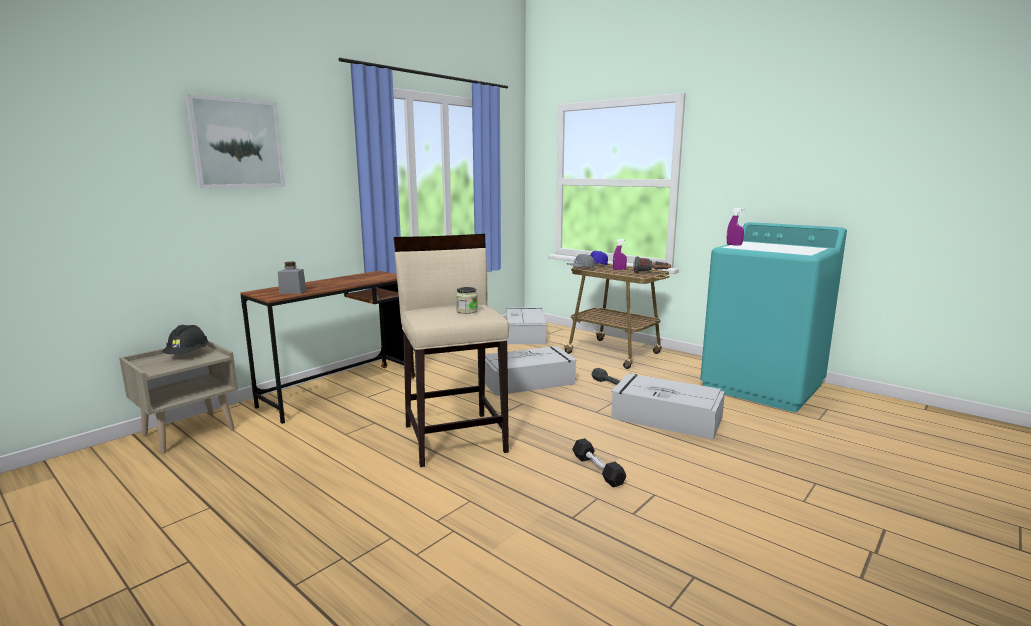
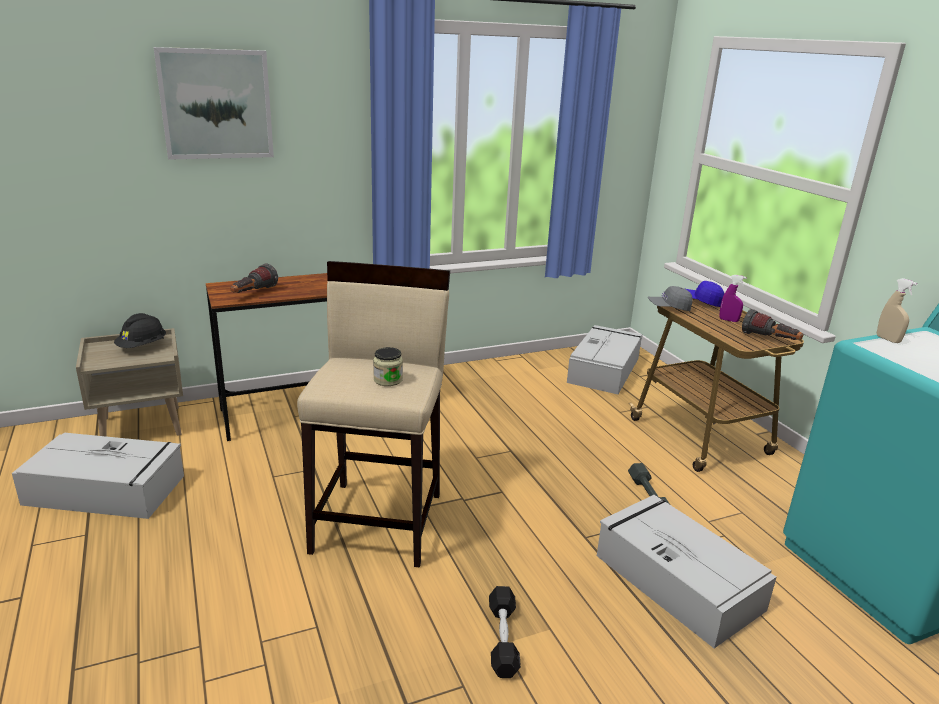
camera: 25 degrees right, 10 degrees up
(292, 292) = (253, 294): grey jar -> flashlight
(529, 381) = (541, 455): grey storage box -> grey storage box (107, 490)
(734, 245) = (888, 339): purple spray bottle -> beige spray bottle

